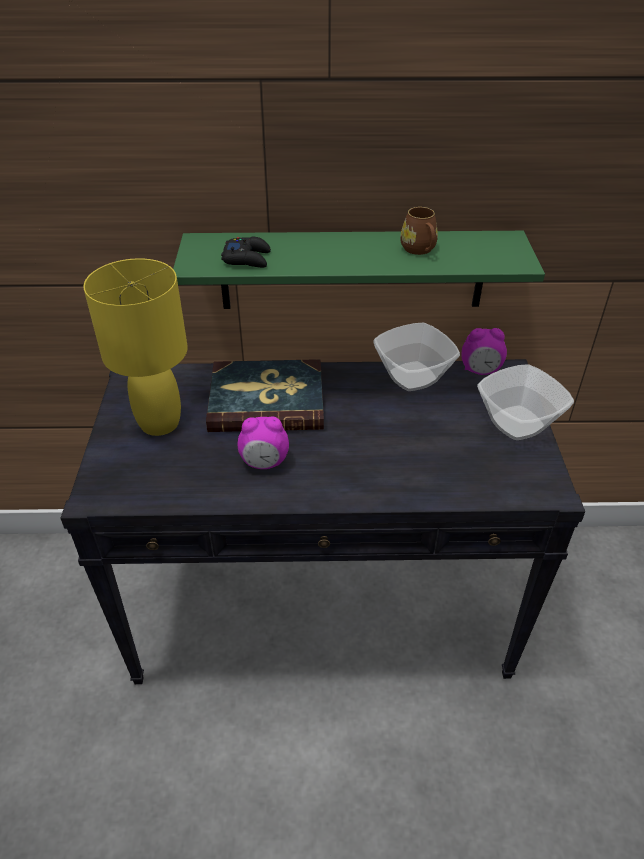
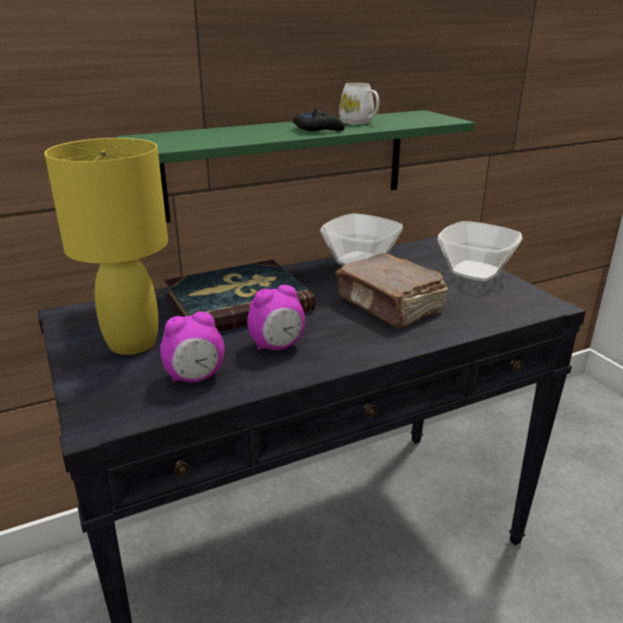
camera: 25 degrees left, 15 degrees down
(247, 258) = (206, 139): black game controller -> black game controller (318, 129)
(395, 444) = (390, 305): none -> brown book
(420, 250) = (359, 122): brown mug -> white mug
(480, 371) = (412, 248): alarm clock -> alarm clock (195, 378)

